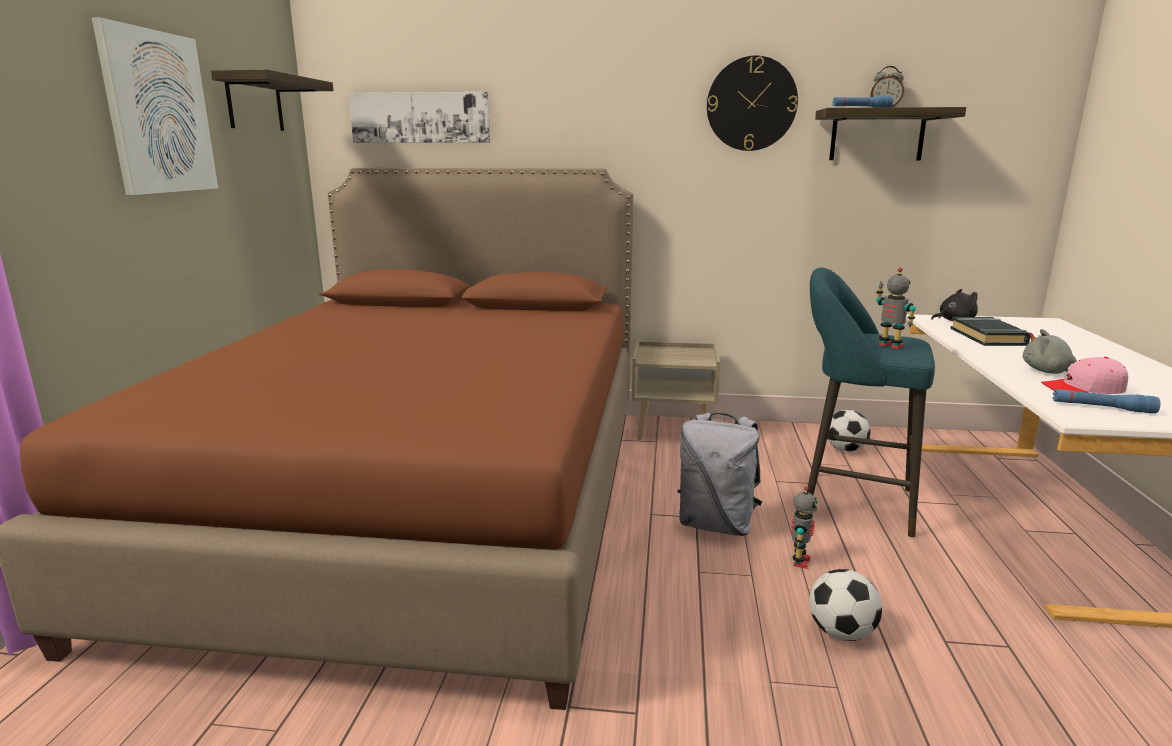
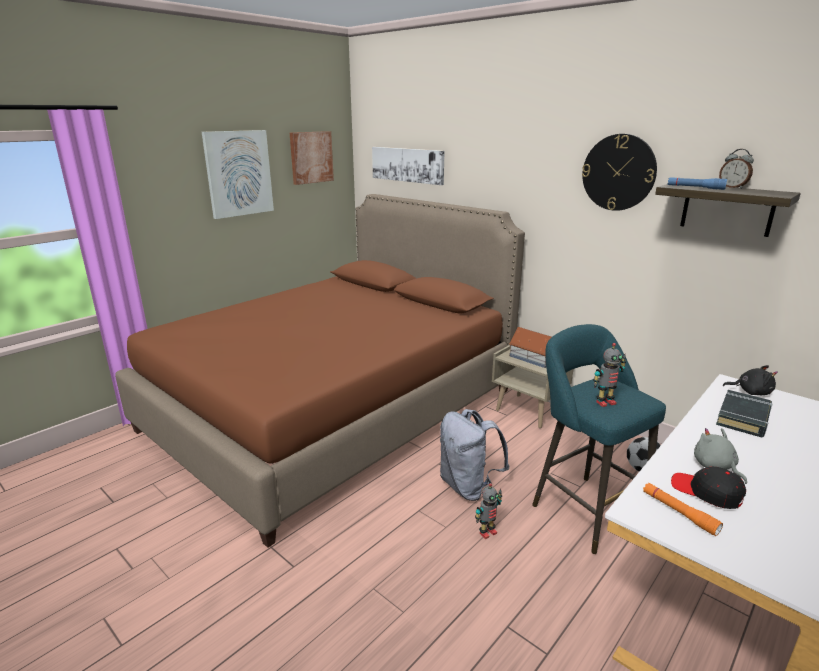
camera: 35 degrees right, 5 degrees up
(255, 103) = (311, 157): shelf -> picture
(675, 355) = (533, 357): none -> toy house
(841, 633) = (449, 586): football -> none
(890, 346) = (605, 402): toy robot -> toy robot turned 75 degrees clockwise
(1083, 389) = (706, 492): pink cap -> black cap
(1102, 408) = (679, 513): blue flashlight -> orange flashlight

